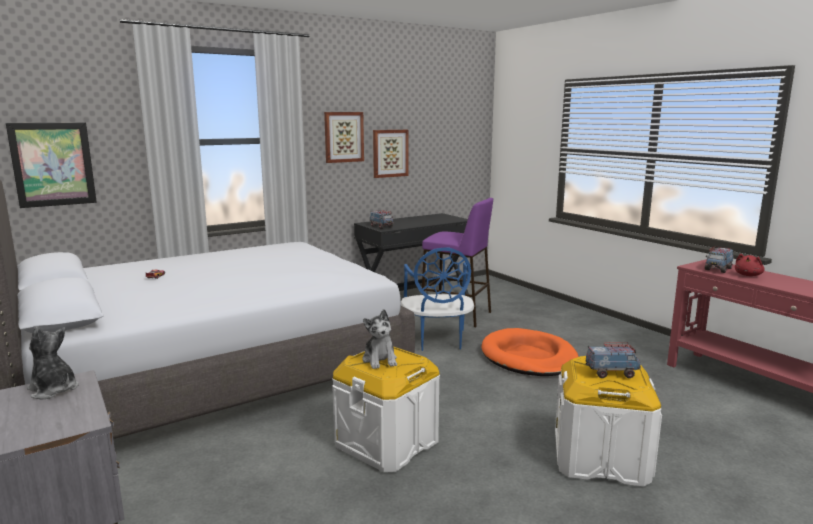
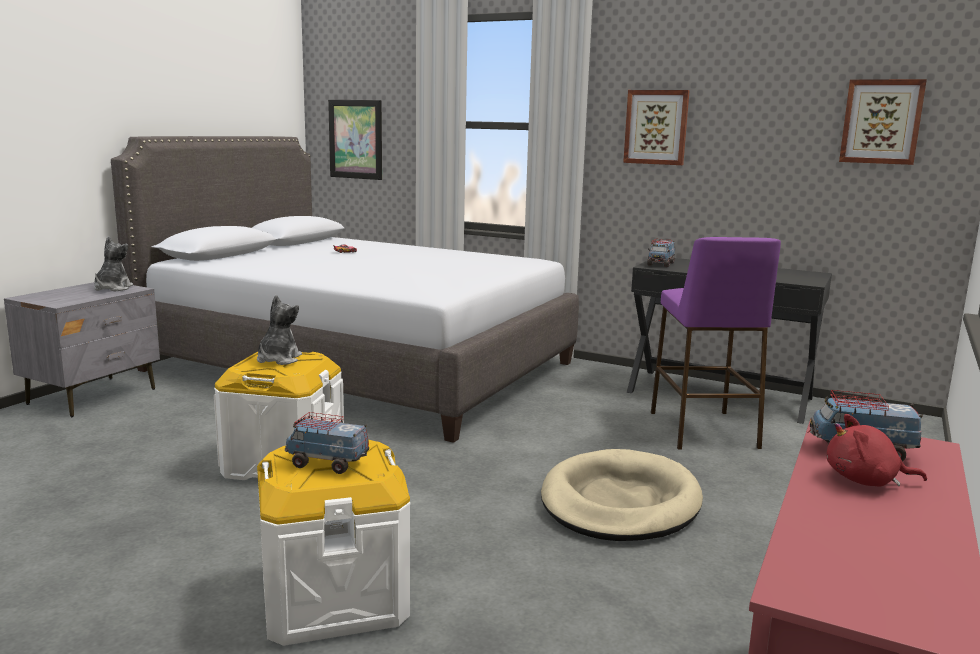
camera: 60 degrees right, 0 degrees up
(380, 360) = (278, 360): plush toy -> plush toy turned 150 degrees clockwise
(390, 153) = (735, 157): picture -> picture (881, 122)
(437, 340) = (589, 435): blue chair -> none
(528, 357) = (619, 502): orange dog bed -> beige dog bed
(611, 373) = (327, 463): toy truck -> toy truck turned 135 degrees clockwise

